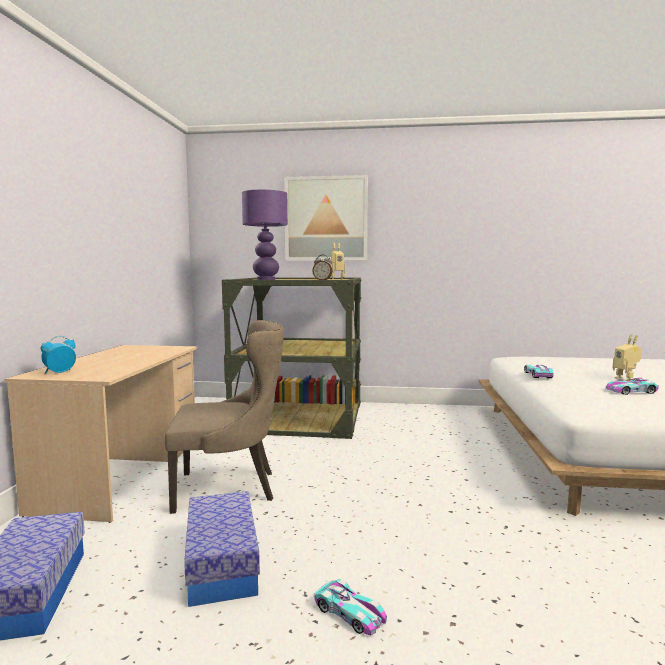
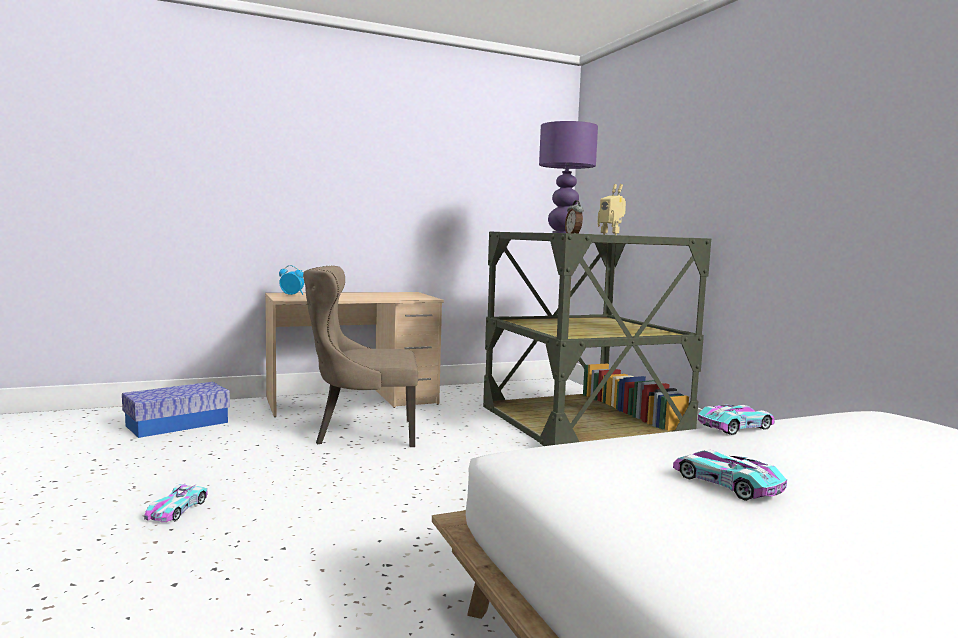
camera: 60 degrees right, 0 degrees up
(221, 563) = (233, 457): storage box -> none
(230, 488) = (362, 433): beige chair -> beige chair turned 120 degrees clockwise
(326, 219) = (686, 150): picture -> none
(626, 379) = (863, 485): toy robot -> none

